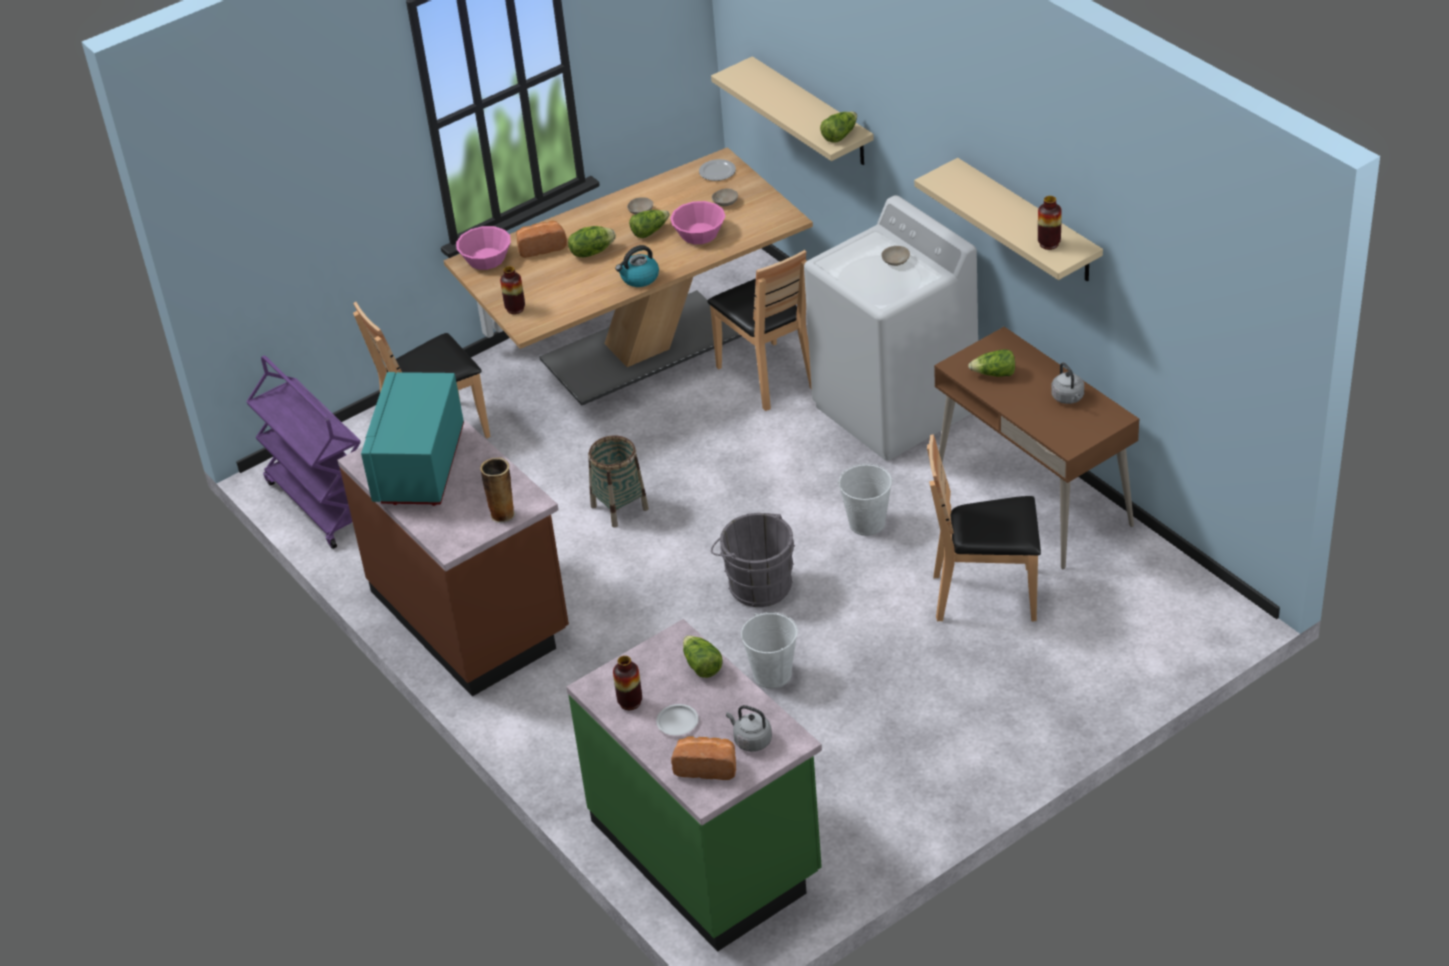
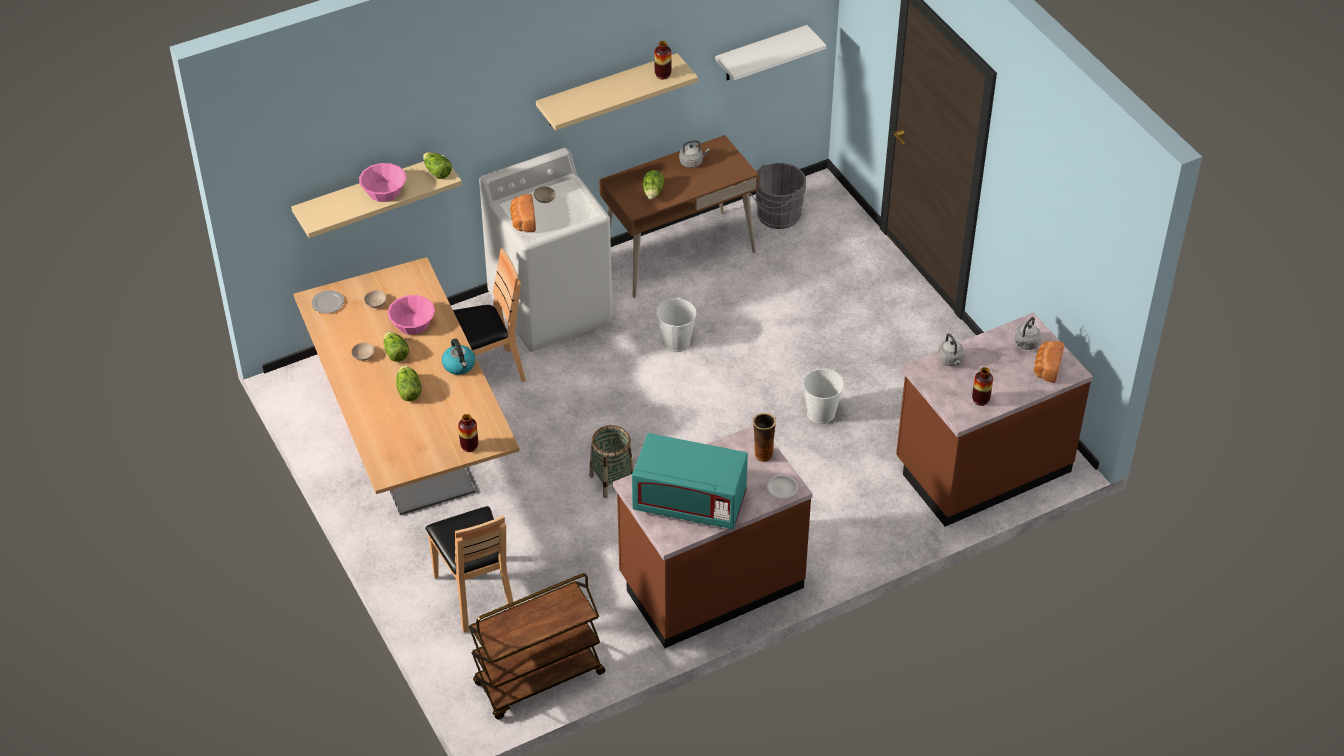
camera: 85 degrees left, 5 degrees up
(321, 503) = (539, 680): purple cart -> brown cart
(486, 258) = (387, 461): pink bowl -> pink bowl (384, 191)
(541, 247) = (386, 423): bread -> bread (522, 221)
(677, 722) = (1003, 378): white plate -> white plate (782, 488)
(701, 665) = (951, 360): lettuce -> grey kettle
(707, 849) = (981, 466): green counter -> brown counter
(757, 584) = (724, 410): grey bucket -> grey bucket (776, 216)
(986, 596) = (770, 293): brown chair -> none
(1198, 353) = (761, 54): none -> white shelf

